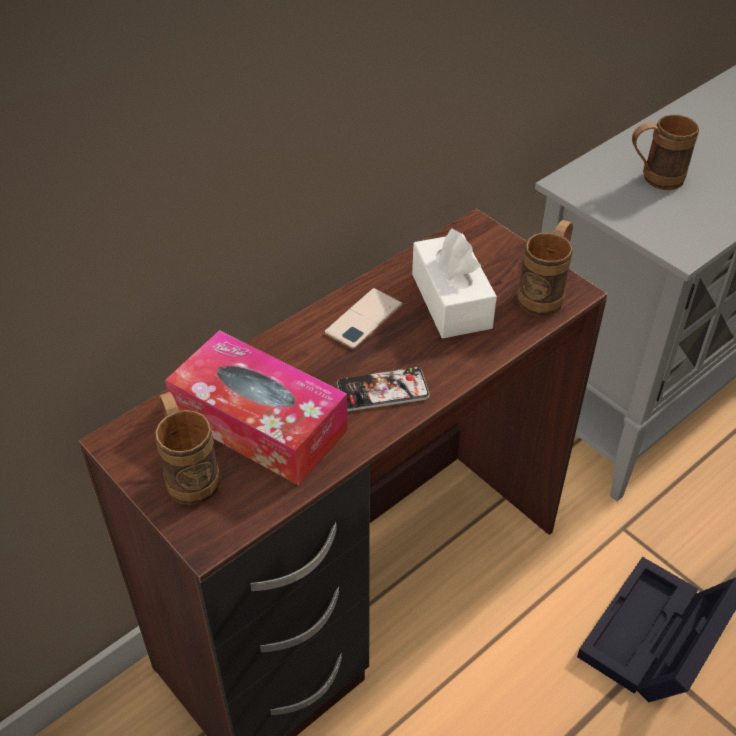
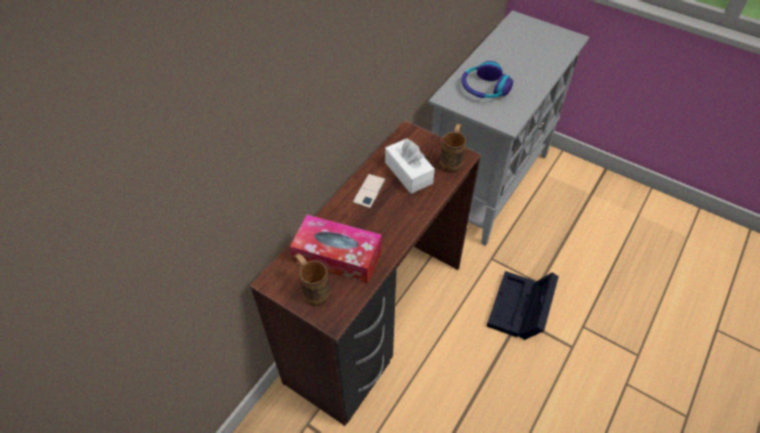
camera: 15 degrees left, 5 degrees up
(382, 390) = (391, 226): phone -> none
(653, 179) = (484, 88): brown mug -> headphones

